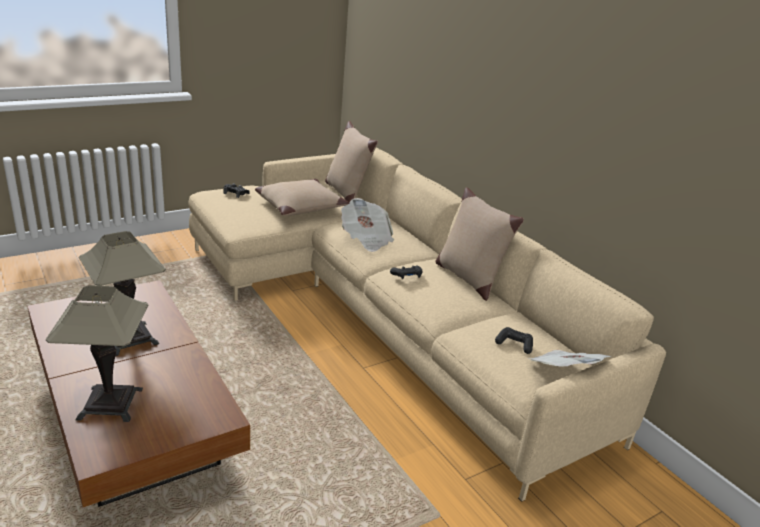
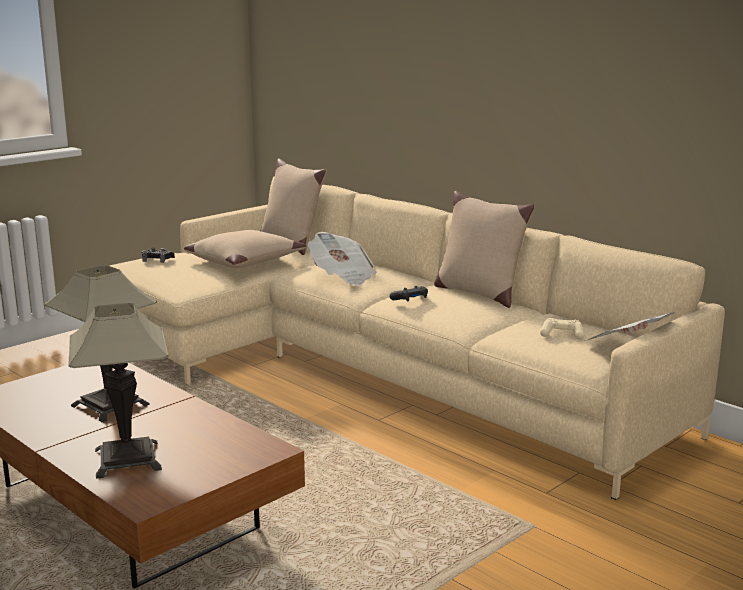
camera: 10 degrees left, 10 degrees down
(514, 344) = (562, 335): black game controller -> beige game controller

